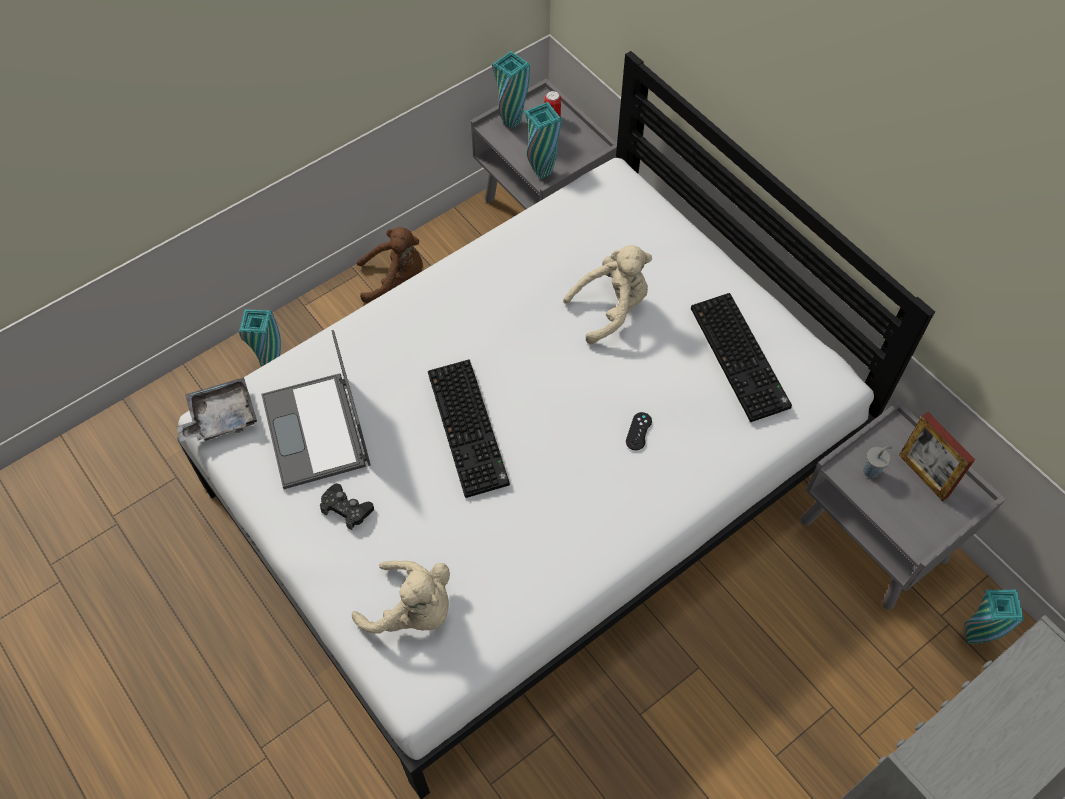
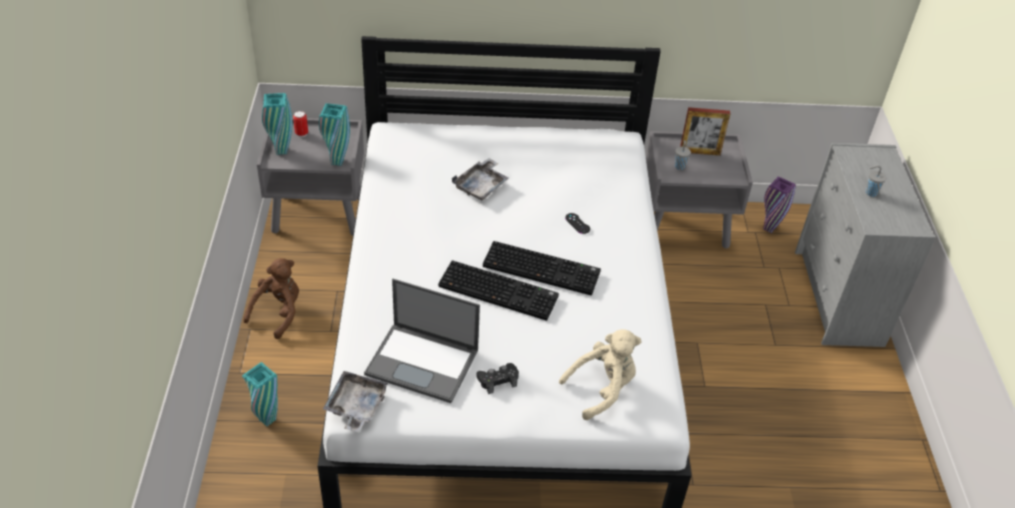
camera: 55 degrees left, 15 degrees down
(611, 308) = (481, 186): beige plush toy -> grey tray
(742, 358) = (572, 158): keyboard -> keyboard (543, 268)
(973, 636) = (769, 228): turquoise vase -> purple vase
(985, 719) = (870, 193): none -> grey cup

